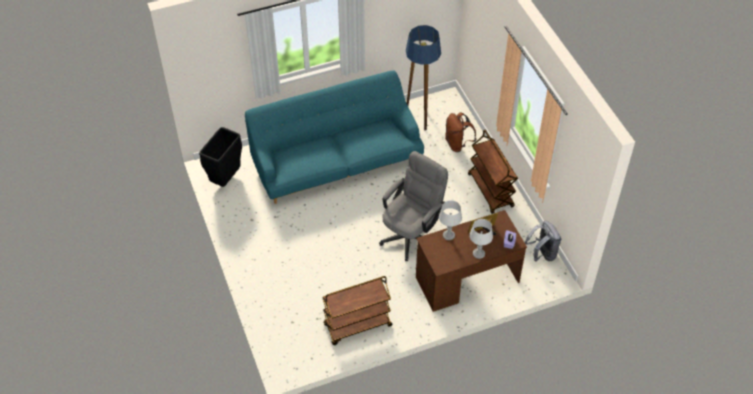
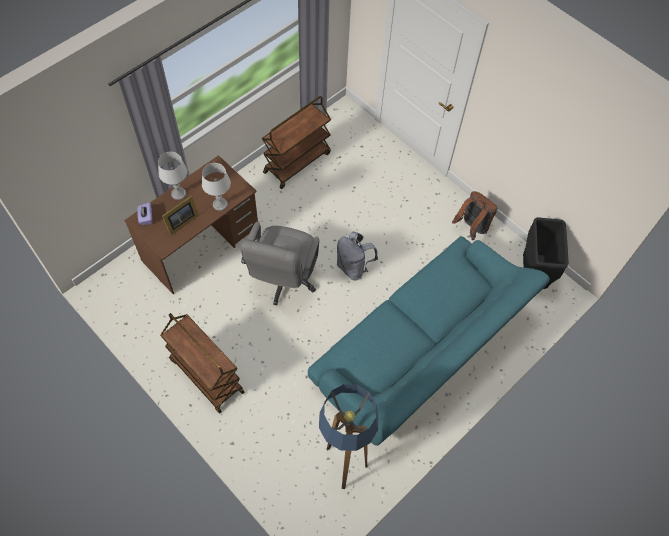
camera: 155 degrees right, 10 degrees up
(457, 144) = (273, 438): brown backpack -> brown backpack (471, 228)
(542, 254) = (121, 306): grey backpack -> grey backpack (353, 267)

